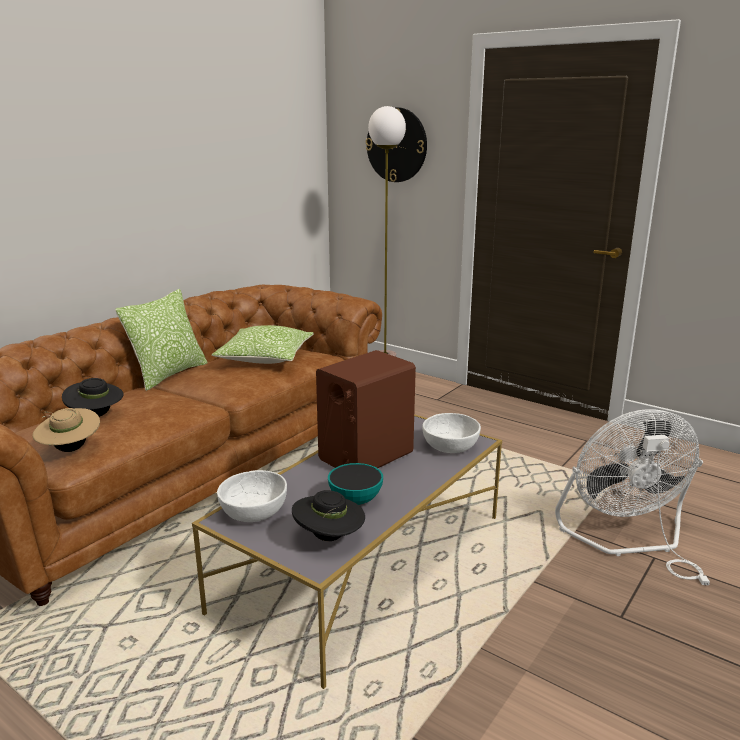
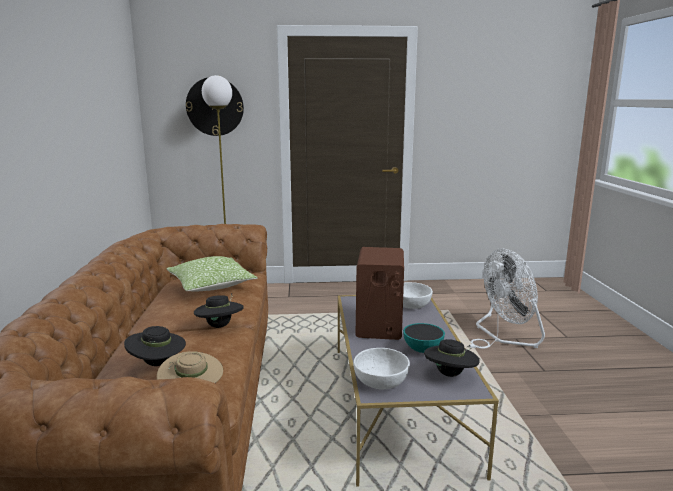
camera: 40 degrees left, 5 degrees down
(169, 374) = (138, 320): pillow -> none
(200, 400) = (220, 326): none -> black hat
(637, 541) = (499, 334): white fan -> white fan turned 120 degrees clockwise

